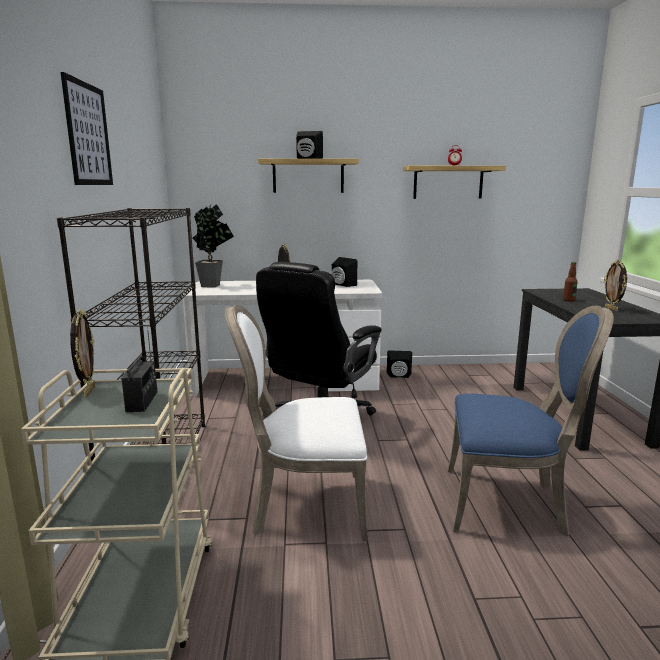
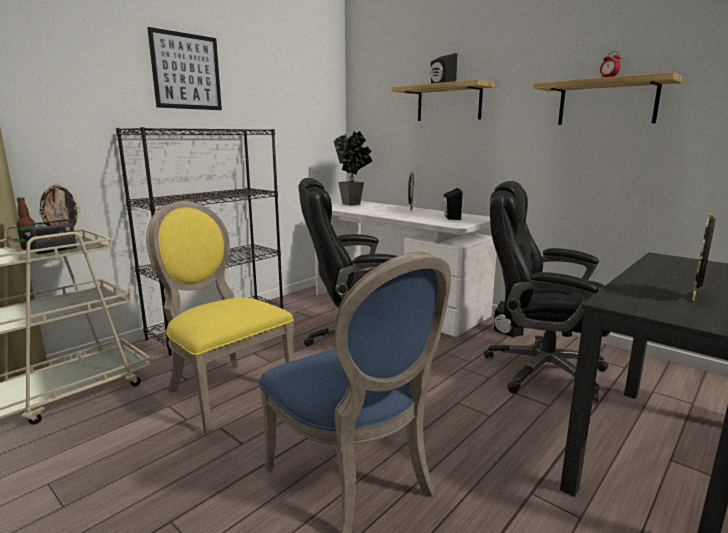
camera: 45 degrees right, 0 degrees up
(304, 506) = (225, 390): white chair -> yellow chair
(461, 393) = (541, 370): none -> black office chair
(568, 300) = (664, 274): bottle -> bottle (30, 248)

